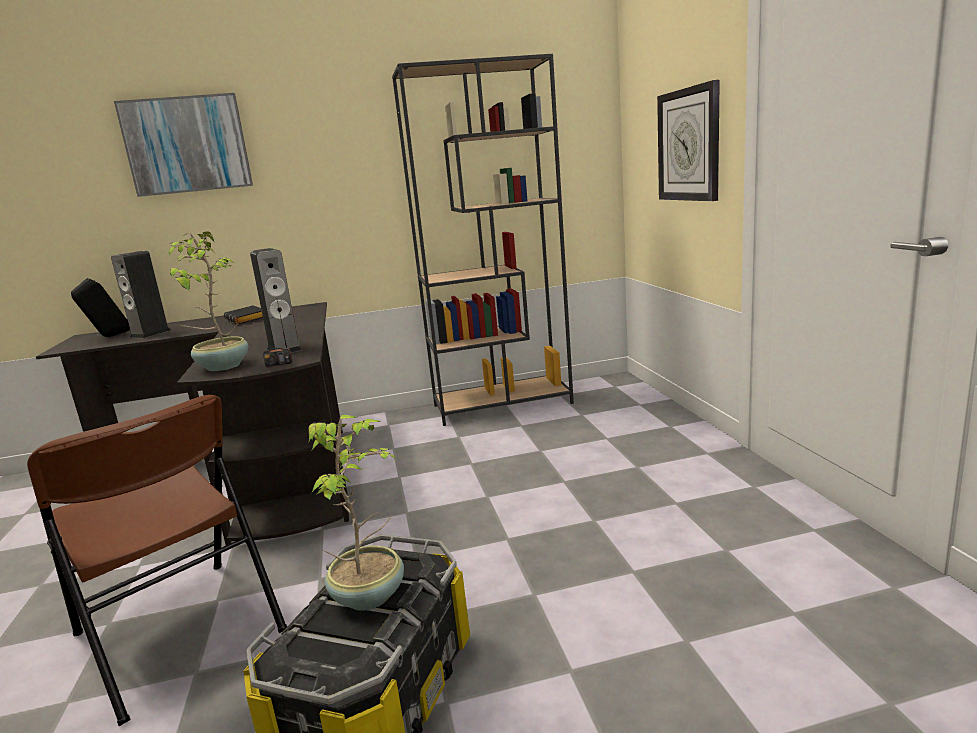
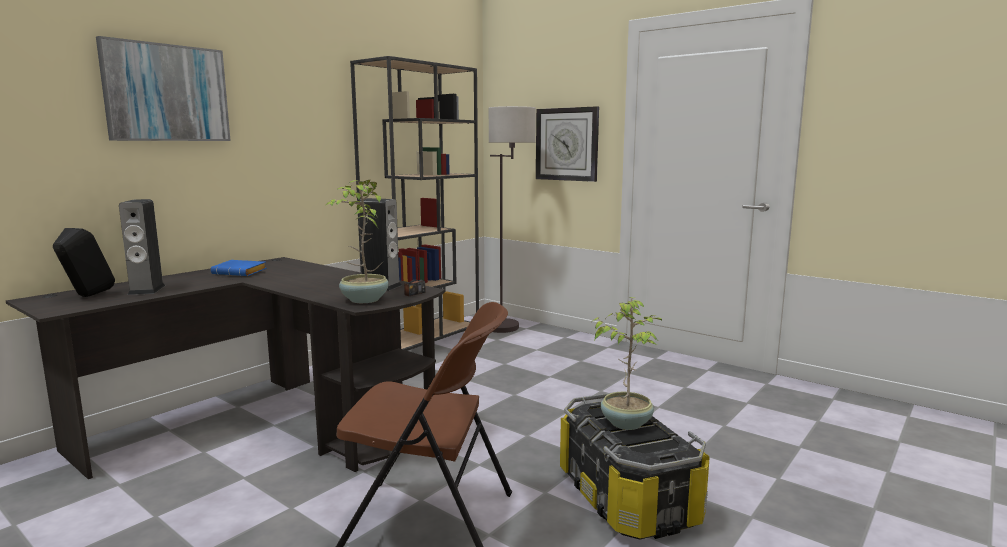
camera: 40 degrees left, 5 degrees down
(248, 319) = (241, 272): black book -> blue book
(614, 403) = (508, 330): none -> grey floor lamp

